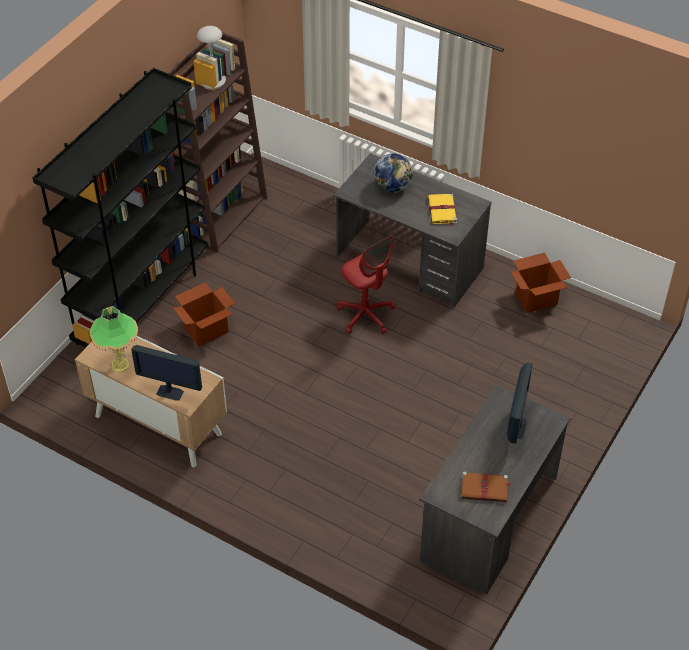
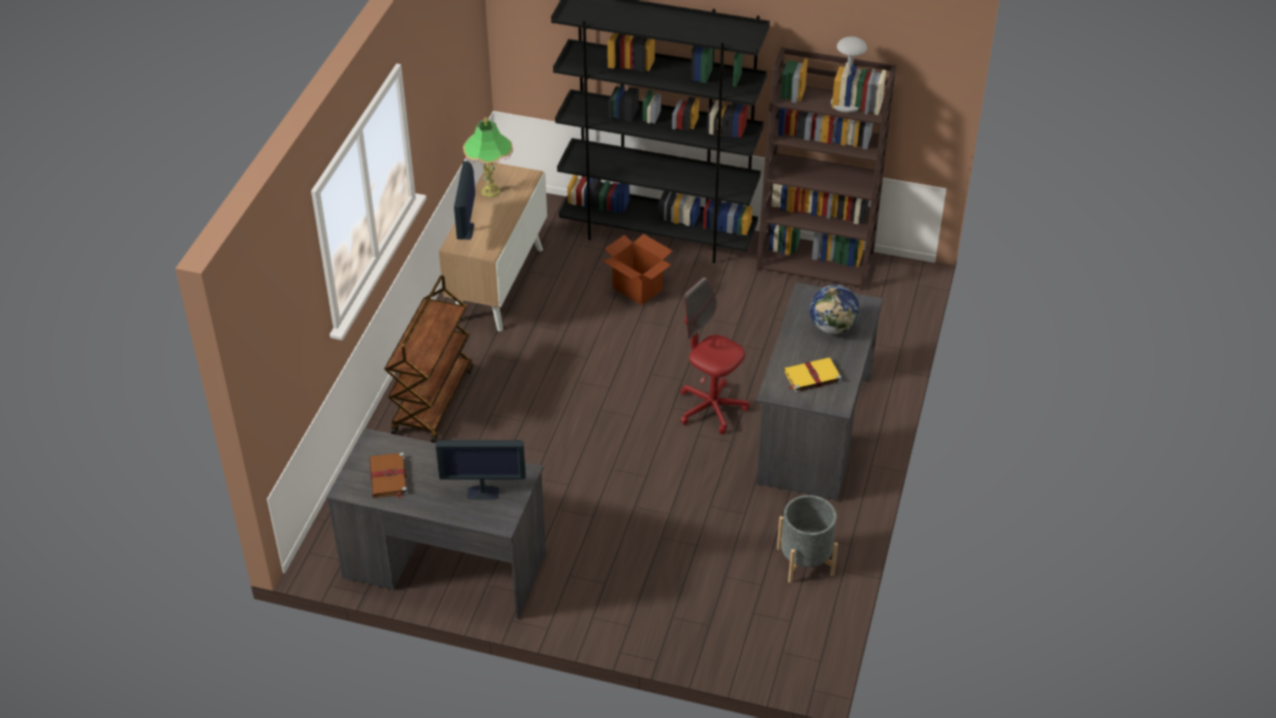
camera: 75 degrees right, 5 degrees down
(292, 498) = (432, 400): none -> brown cart
(365, 315) = (711, 408): red office chair -> red office chair turned 90 degrees clockwise
(536, 299) = (805, 561): cardboard box -> grey planter

